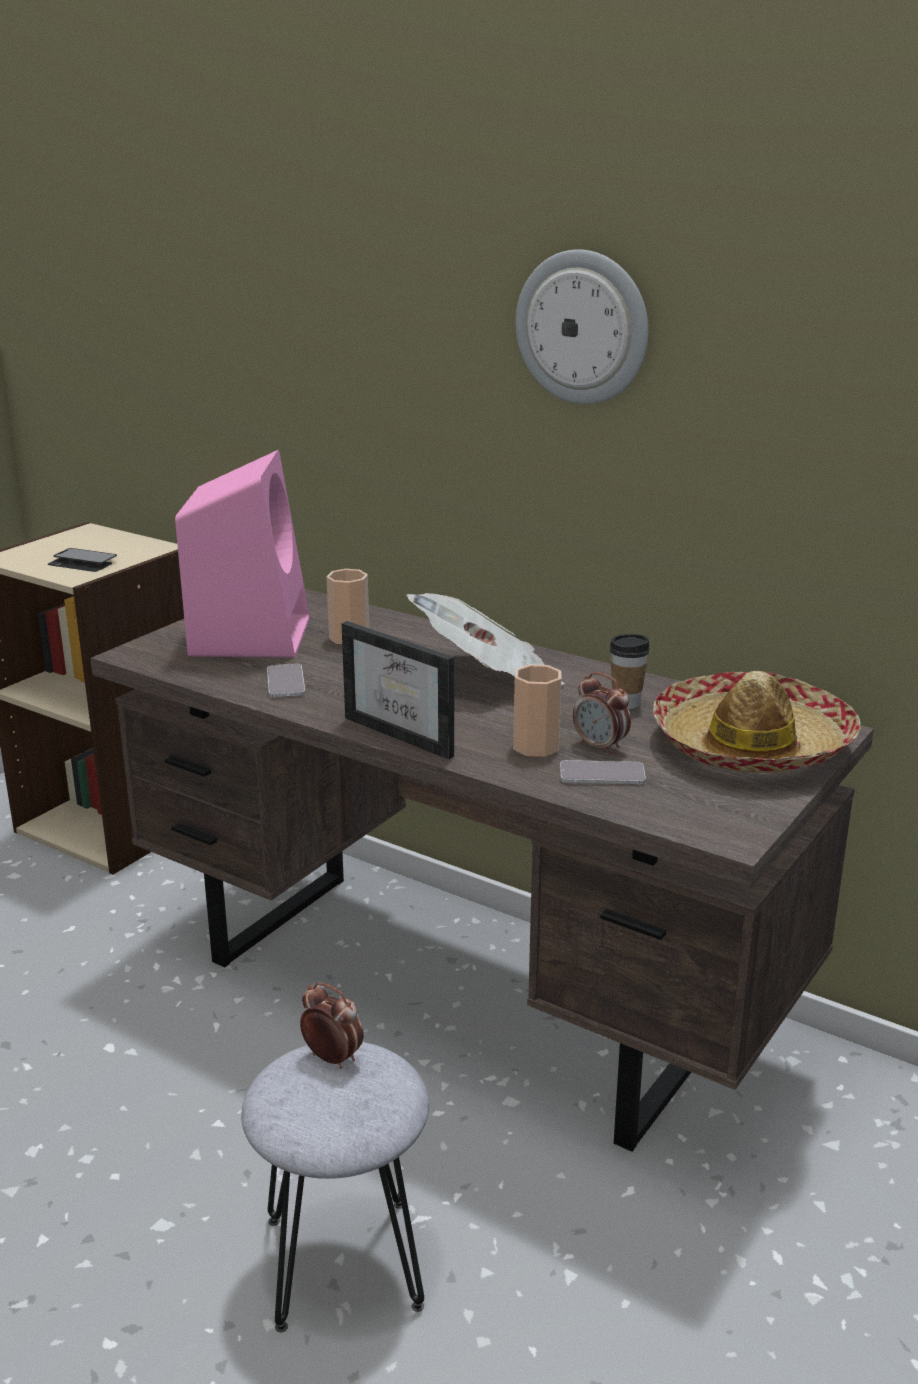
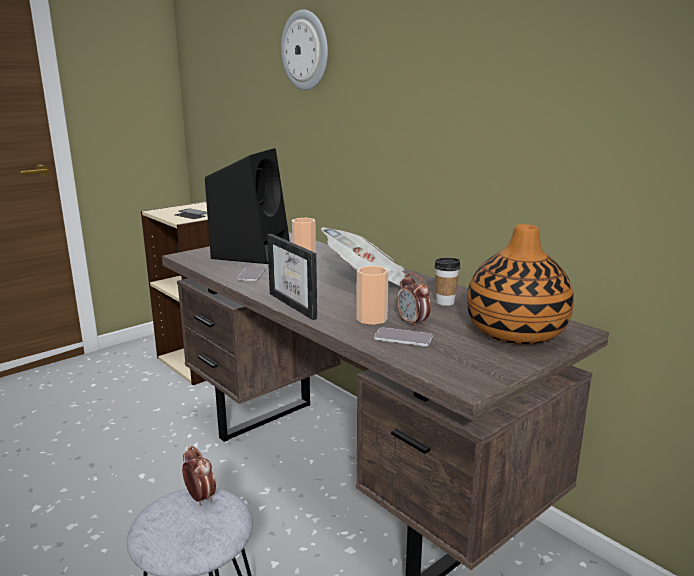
camera: 15 degrees right, 5 degrees down
(250, 635) = (252, 252): pink speaker -> black speaker
(583, 327) = (439, 69): wall clock -> wall clock (305, 50)
(751, 745) = (515, 332): hat -> vase

